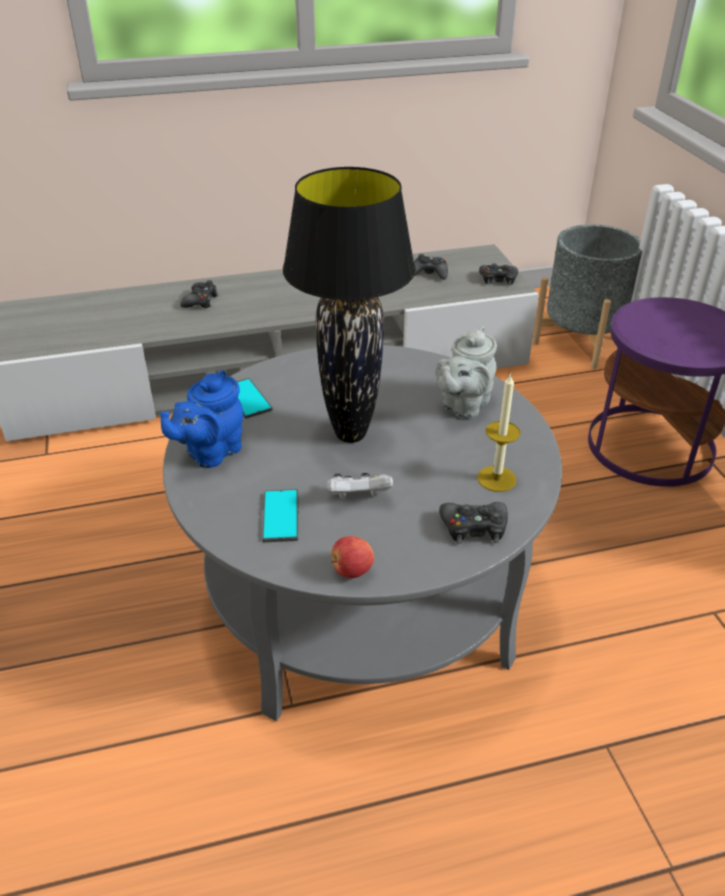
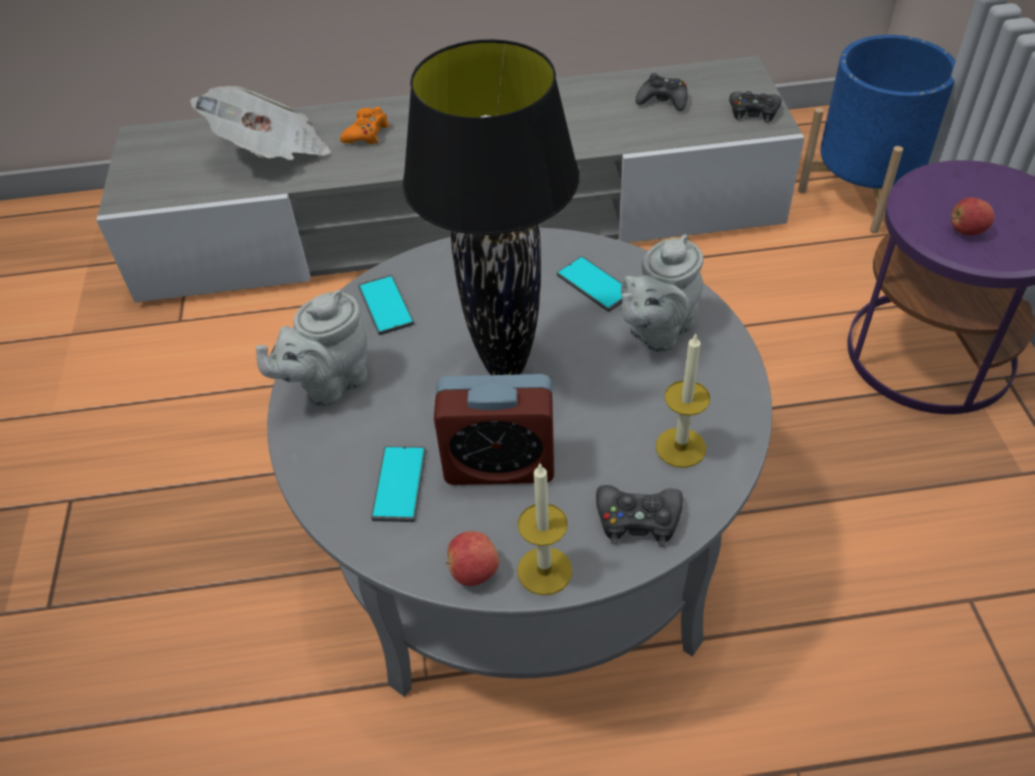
camera: 10 degrees right, 10 degrees up
(124, 315) = (271, 151): none -> newspaper
(200, 301) = (366, 133): black game controller -> orange game controller
(210, 452) = (329, 384): blue teapot -> grey teapot
(358, 498) = (499, 464): white game controller -> alarm clock
(408, 566) = (544, 570): none -> candle
(409, 378) = (595, 284): none -> phone
(581, 341) = (864, 191): grey planter -> blue planter
(672, 339) = (966, 230): none -> apple

